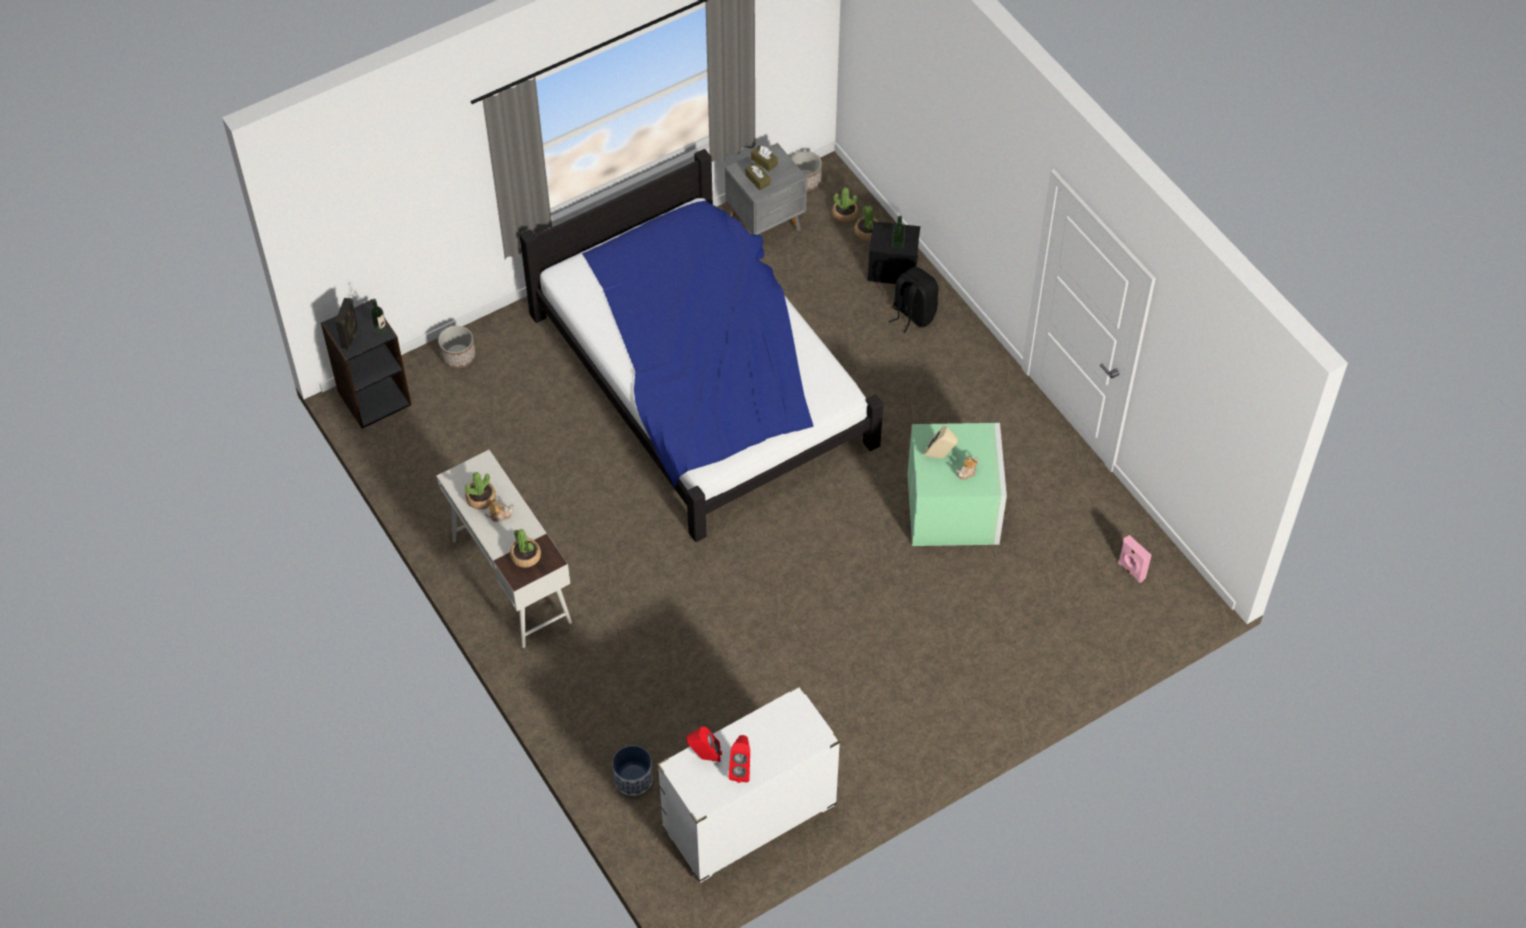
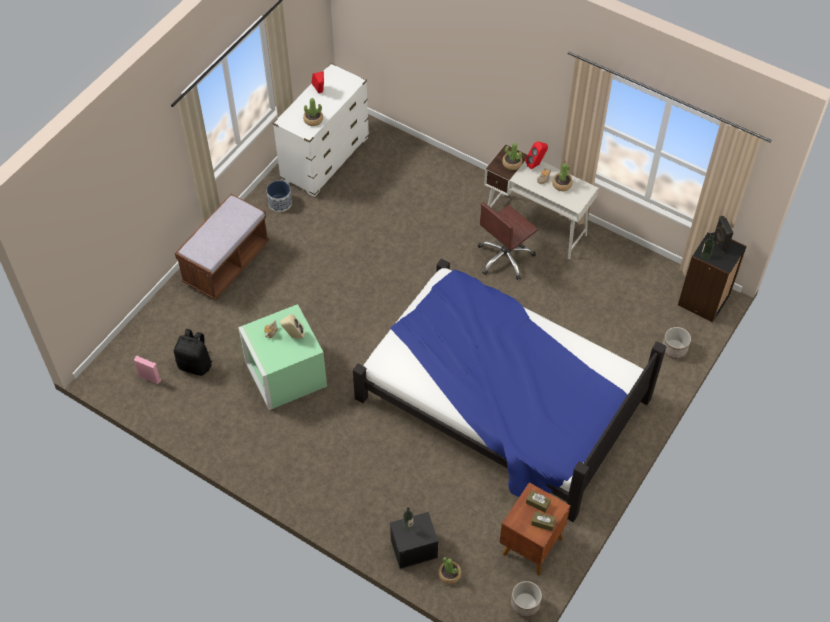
camera: 155 degrees right, 0 degrees up
(583, 551) = (505, 258): none -> brown office chair
(633, 779) = (399, 154): planter -> planter (280, 203)
(704, 756) = (343, 91): red speaker -> red speaker (536, 164)
(766, 226) = (531, 546): grey nightstand -> brown nightstand
(845, 214) = (475, 584): potted plant -> potted plant (313, 120)
(912, 314) = (379, 513): black backpack -> black backpack (196, 365)
(971, 696) = (226, 264): none -> brown bench

